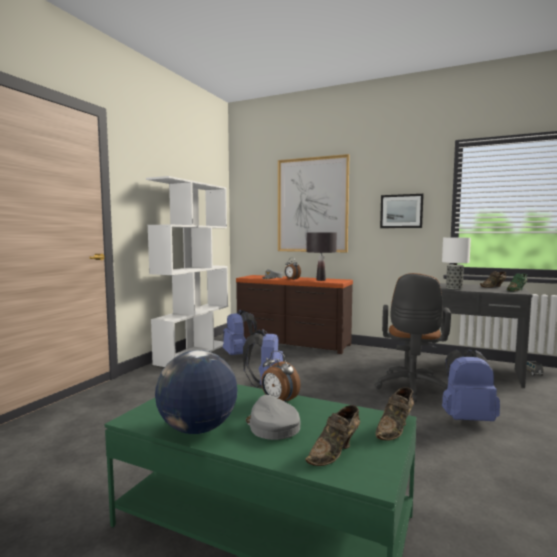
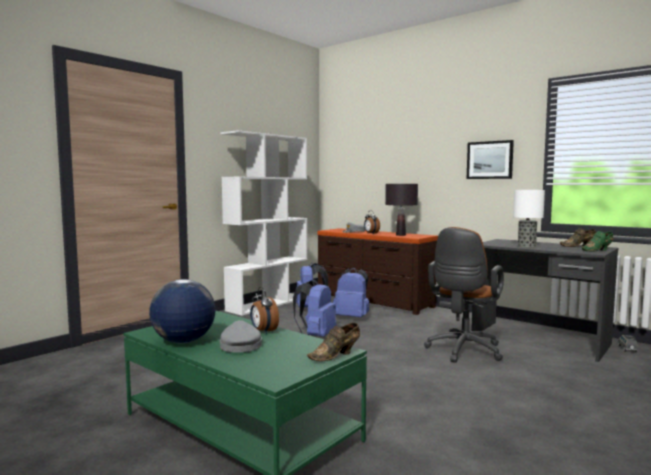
camera: 15 degrees right, 0 degrees up
(312, 205) = (398, 154): picture -> none
(335, 452) = (269, 363): brown shoe -> none
(466, 418) = (496, 381): blue backpack -> blue backpack (352, 317)

